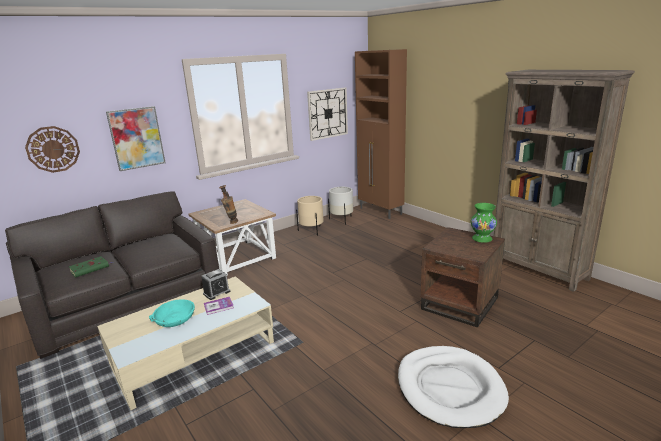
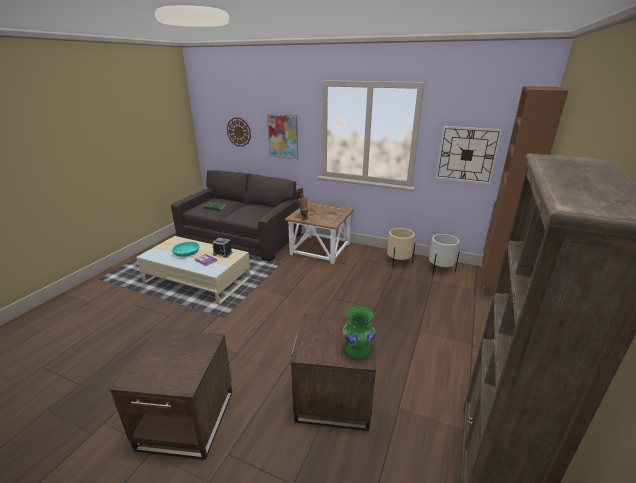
camera: 60 degrees right, 5 degrees up
(449, 388) = (188, 419): white dog bed -> brown side table

